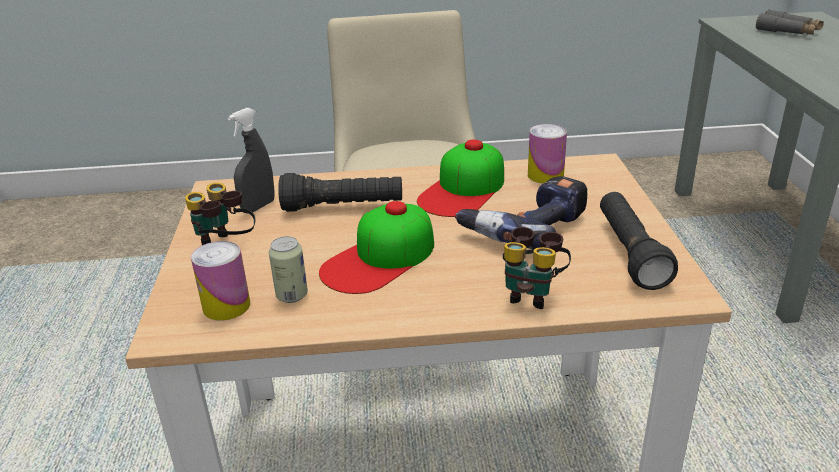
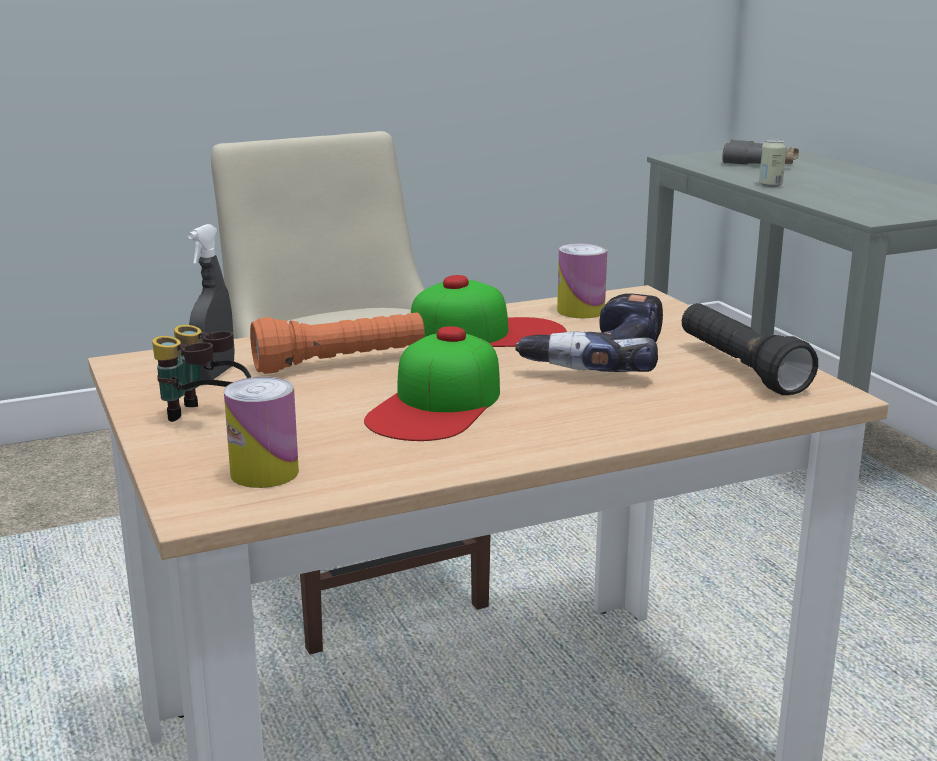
camera: 20 degrees left, 10 degrees down
(292, 295) = (349, 452): can -> can (770, 185)
(343, 207) = (340, 363): black flashlight -> orange flashlight
(463, 190) = (488, 332): cap -> cap turned 105 degrees counterclockwise
(531, 294) = (657, 415): binoculars -> none

